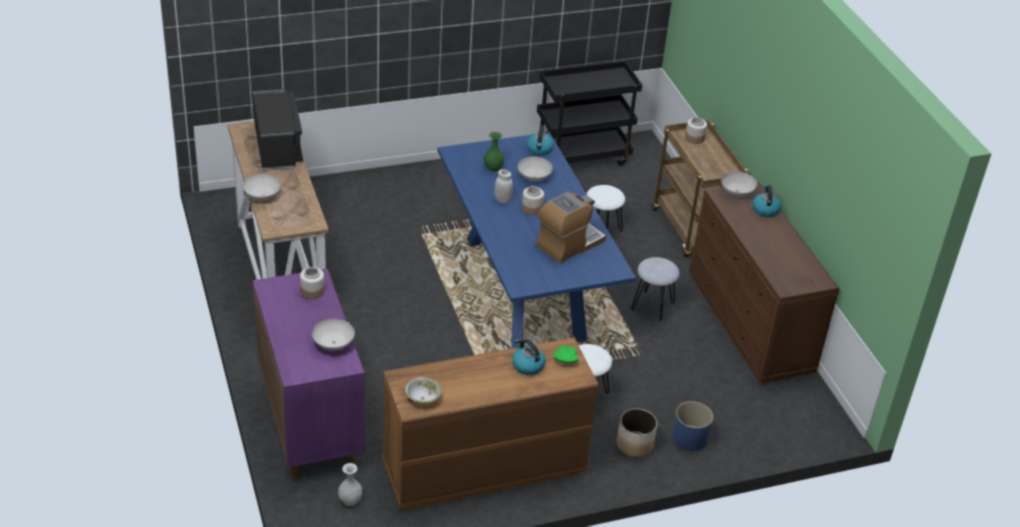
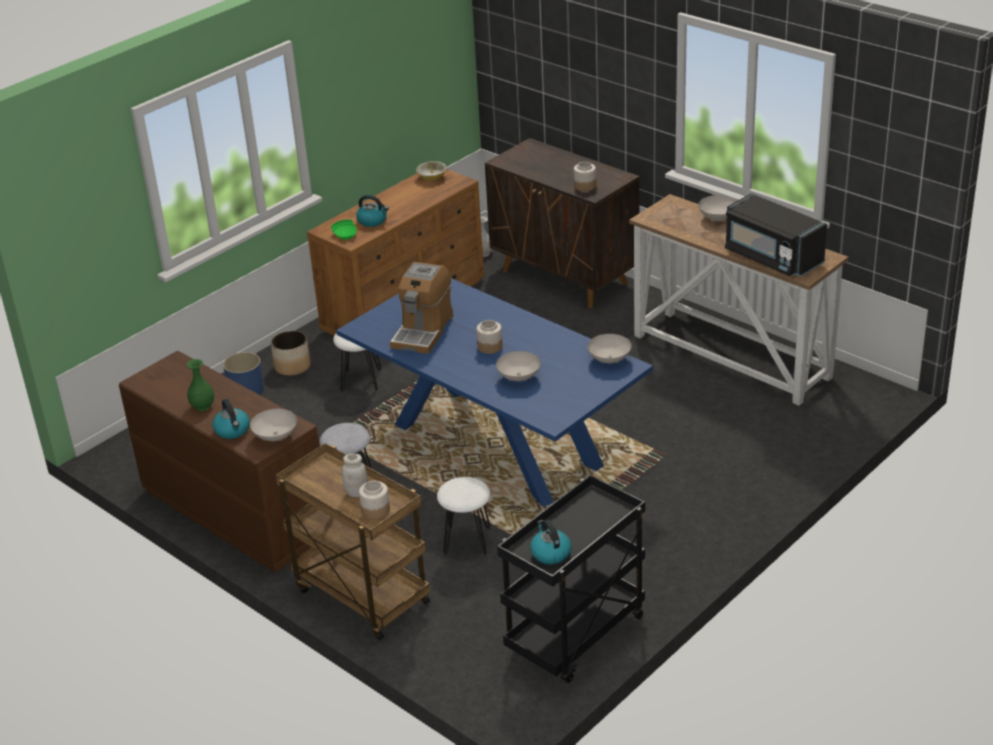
camera: 155 degrees right, 5 degrees down
(310, 423) = (565, 277): purple cabinet -> brown cabinet
(333, 345) = (526, 166): white bowl -> white bowl (609, 359)
(493, 168) = (570, 368): green vase -> green vase (202, 406)
(502, 200) = (527, 342): white jar -> white jar (356, 493)
(539, 149) = (544, 409): kettle -> kettle (550, 553)

